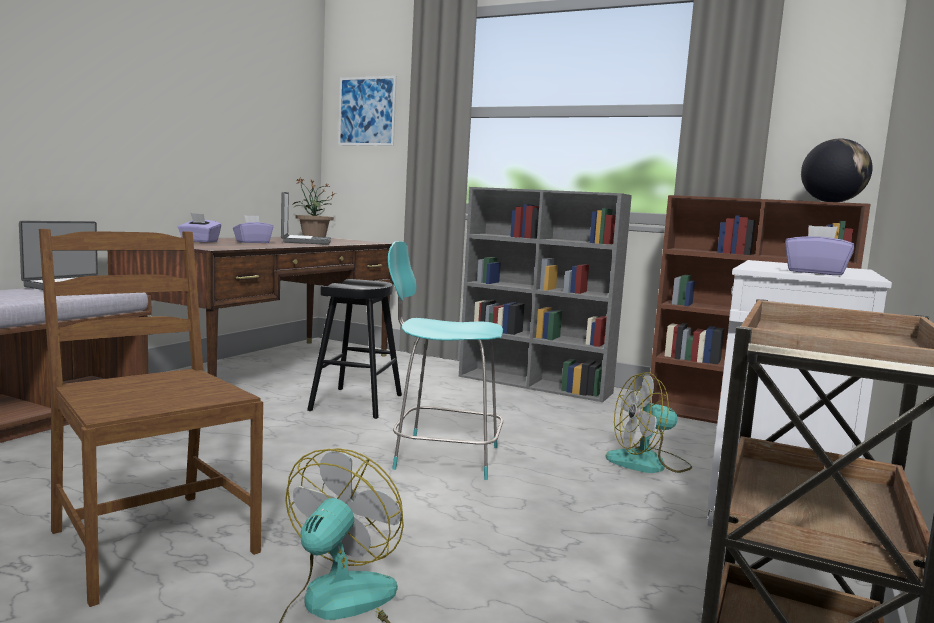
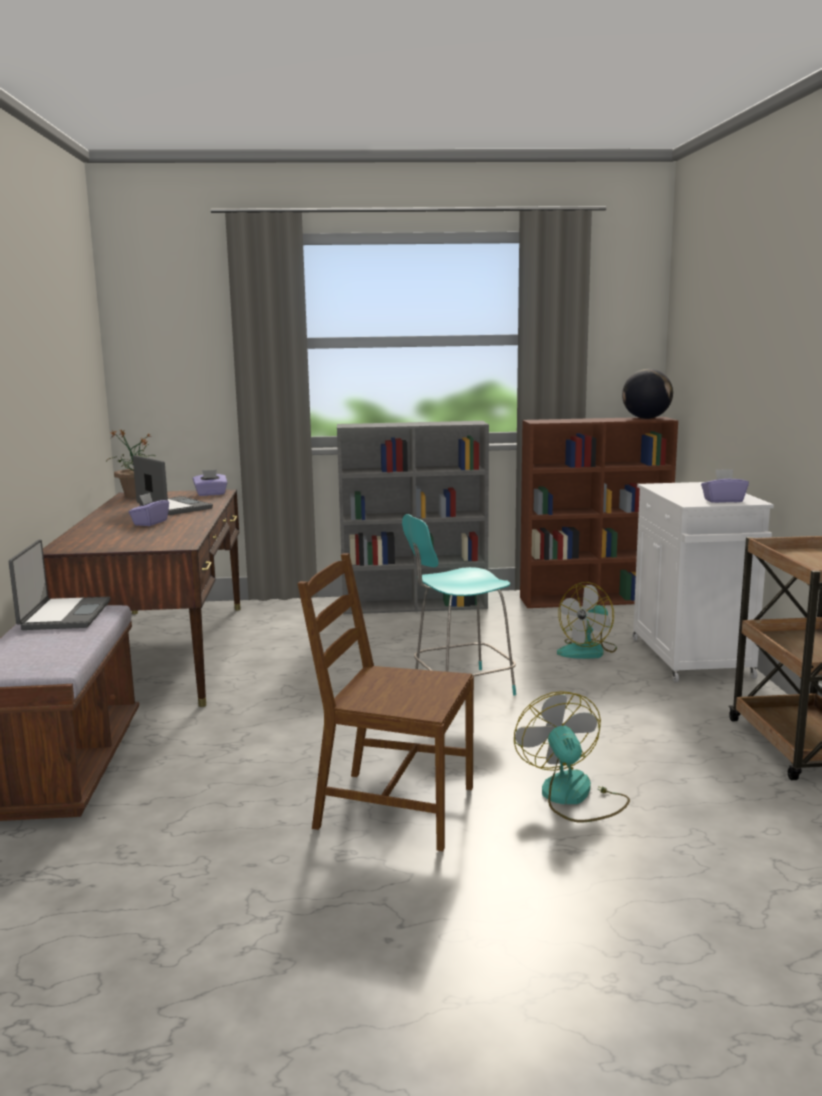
camera: 30 degrees left, 5 degrees up
(199, 241) = (111, 534): purple tissue box -> purple tissue box (211, 494)
(356, 402) = (311, 663): black stool -> none
(367, 111) = (167, 343): picture -> none

